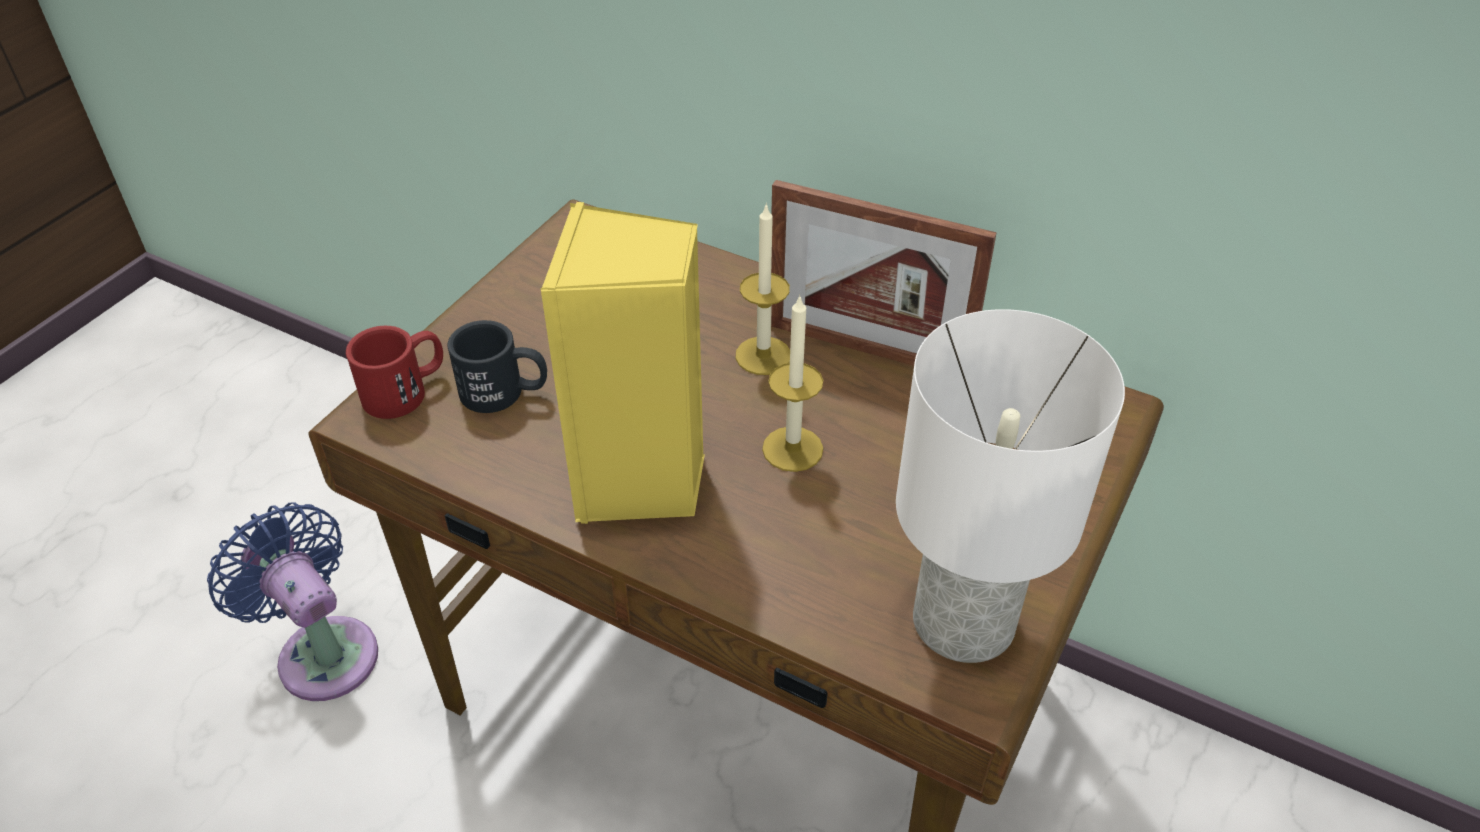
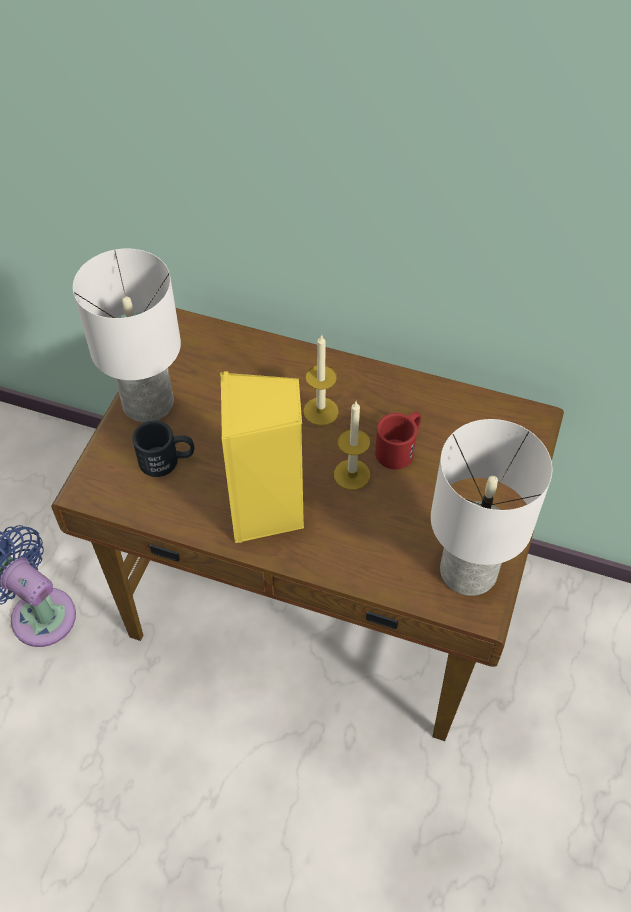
camera: 10 degrees left, 10 degrees up
(406, 390) = (104, 467): red mug -> red mug (400, 447)
(503, 313) = (149, 402): none -> white table lamp
(867, 349) = (383, 398): picture frame -> none

